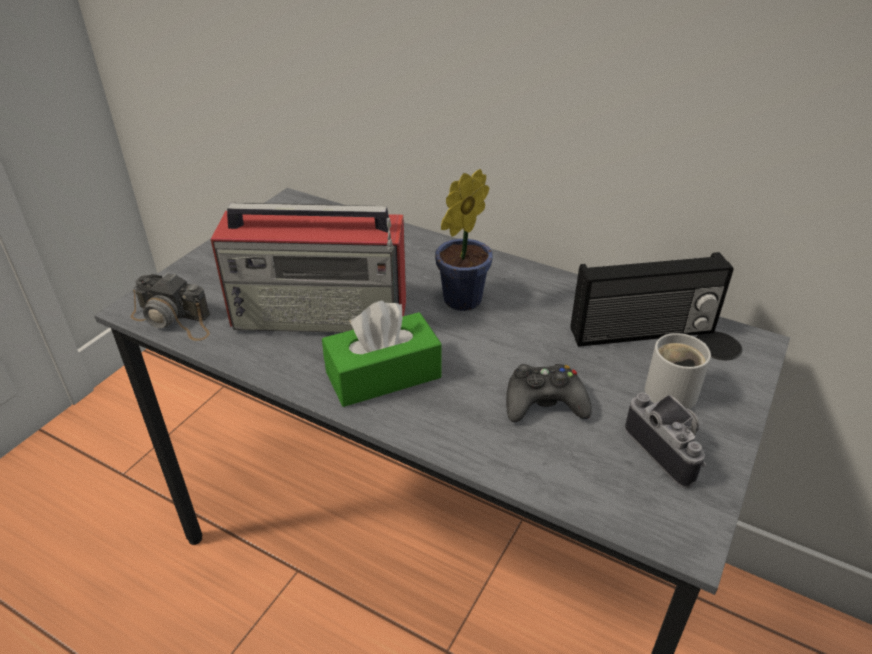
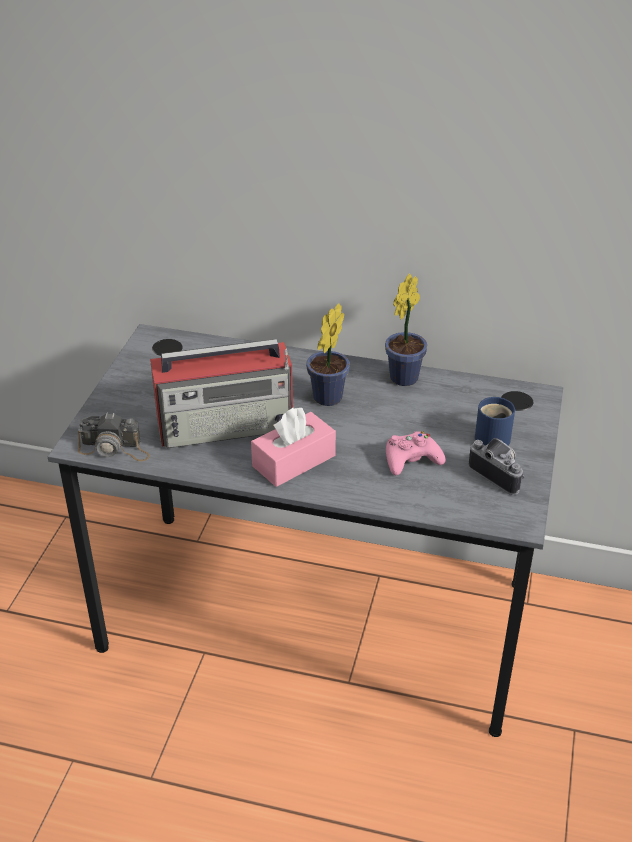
camera: 15 degrees left, 0 degrees up
(383, 375) = (294, 461): green tissue box -> pink tissue box
(544, 403) = (411, 459): black game controller -> pink game controller
(573, 289) = (406, 376): none -> potted plant
(642, 333) = (464, 400): radio -> none
(675, 392) = (495, 437): white mug -> blue mug

